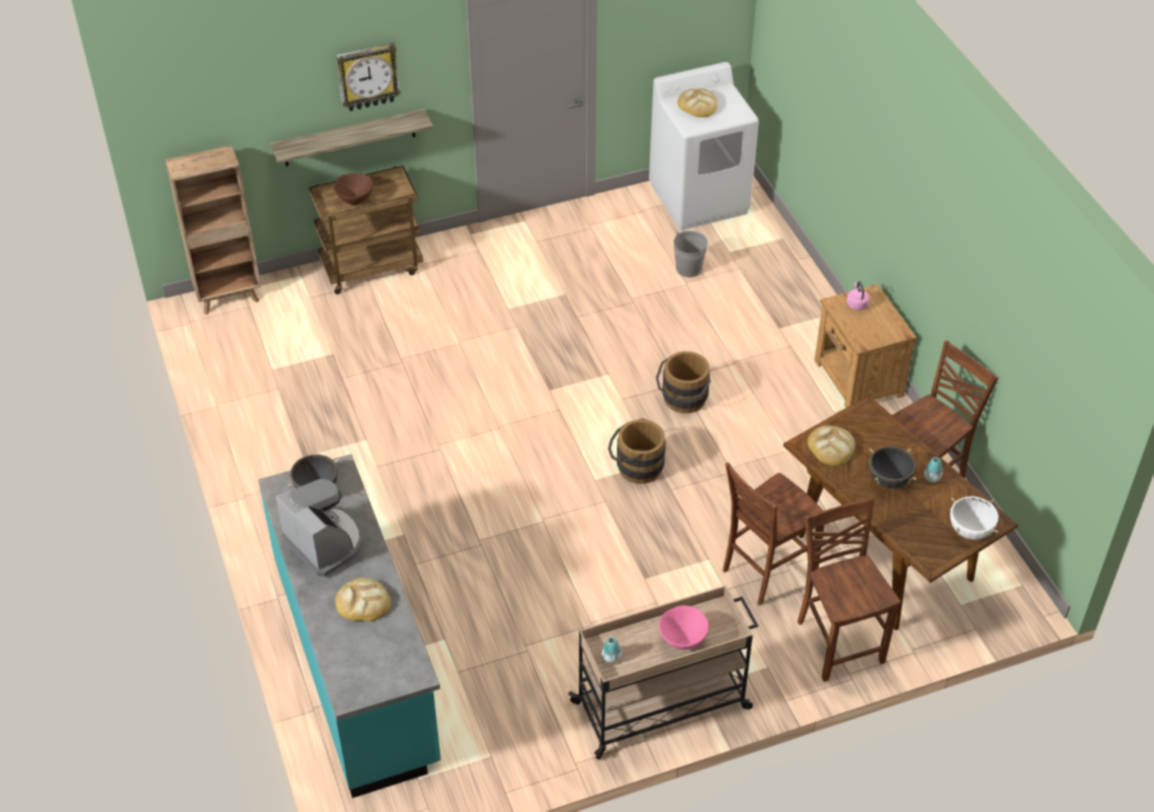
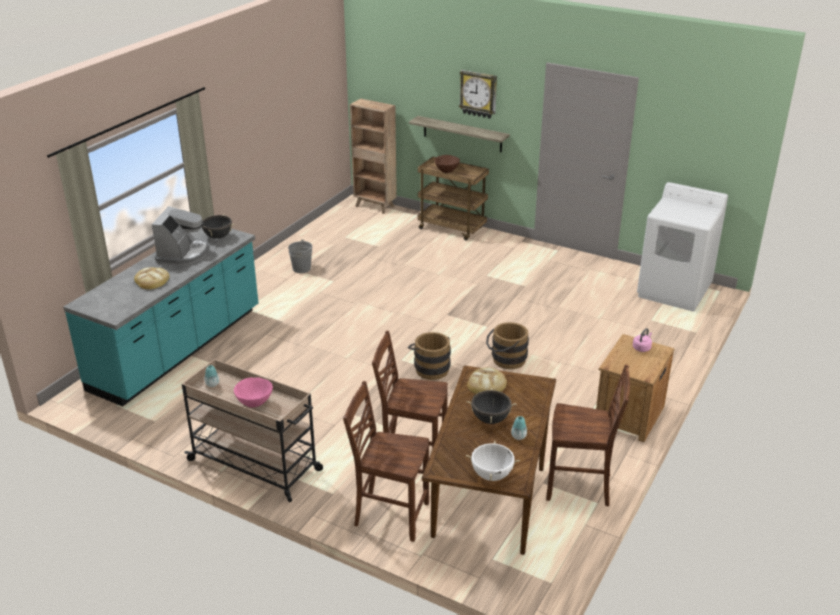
camera: 50 degrees right, 15 degrees down
(689, 268) = (613, 313): grey bucket -> grey bucket (301, 268)
(698, 105) = (680, 207): bread -> none
(838, 641) = (390, 514): brown chair -> brown chair turned 105 degrees counterclockwise

